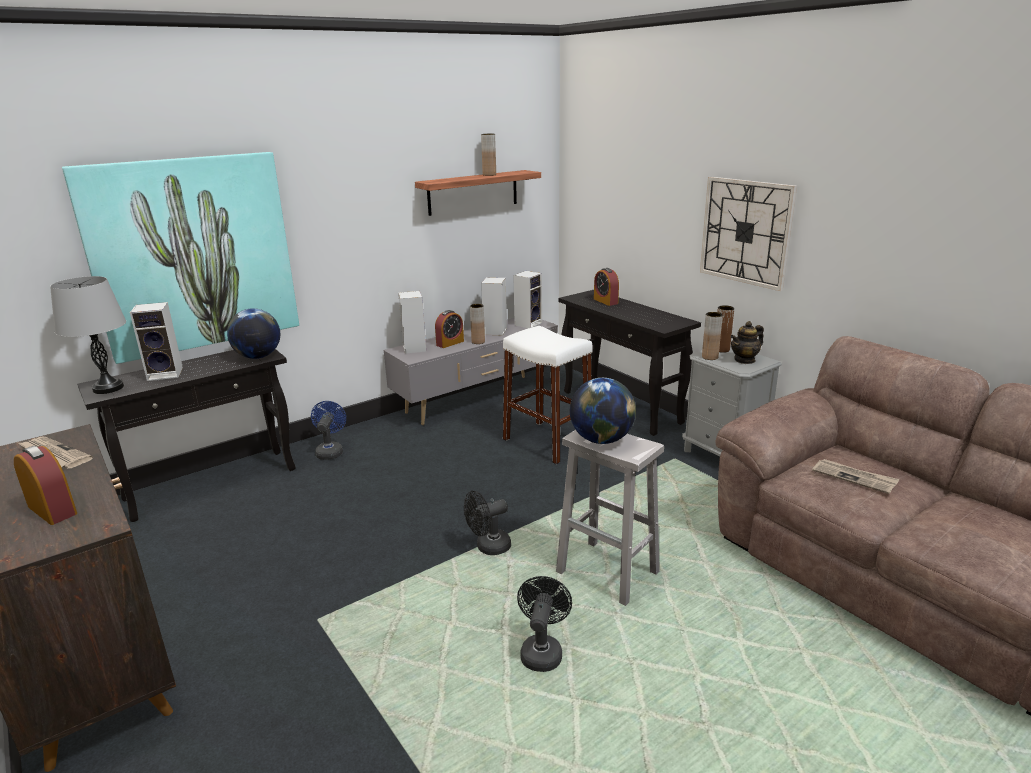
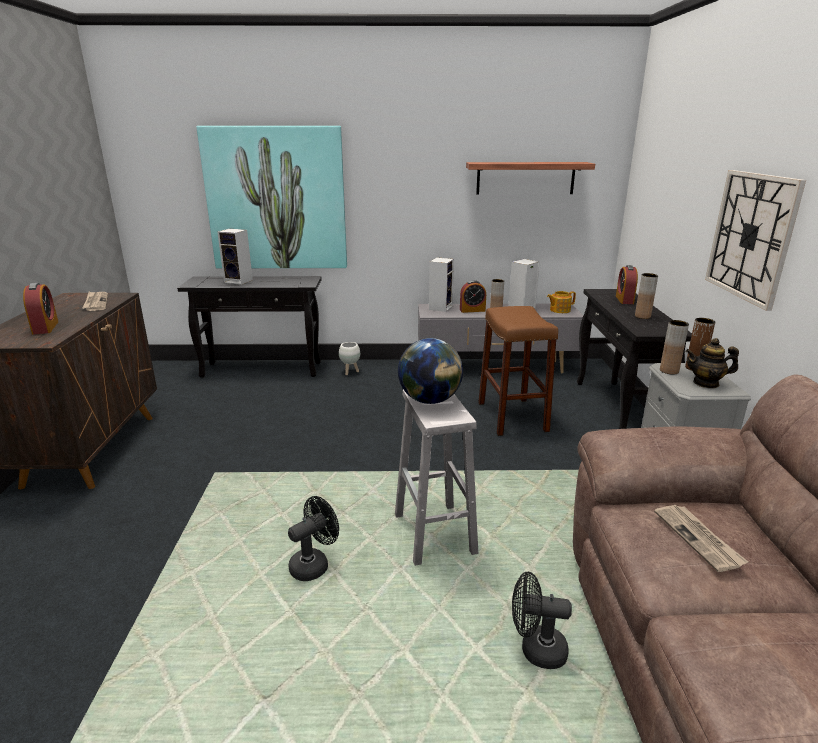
camera: 35 degrees right, 0 degrees up
(108, 388) = (200, 282): grey table lamp -> none
(258, 357) = (300, 283): globe -> none
(330, 451) = (350, 372): blue fan -> white planter
(488, 547) = (370, 475): black fan -> black fan (536, 649)
(489, 175) = (541, 162): brown vase -> brown vase (642, 316)
(528, 323) = (559, 310): speaker -> teapot
(547, 442) = (512, 416): white stool -> brown stool

